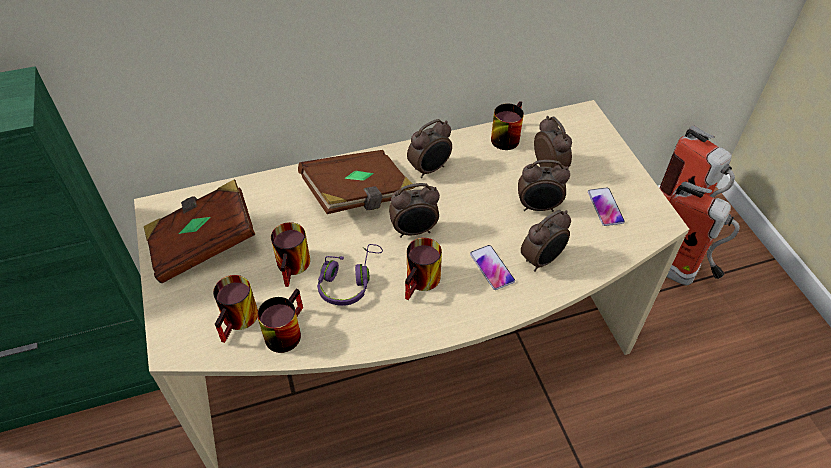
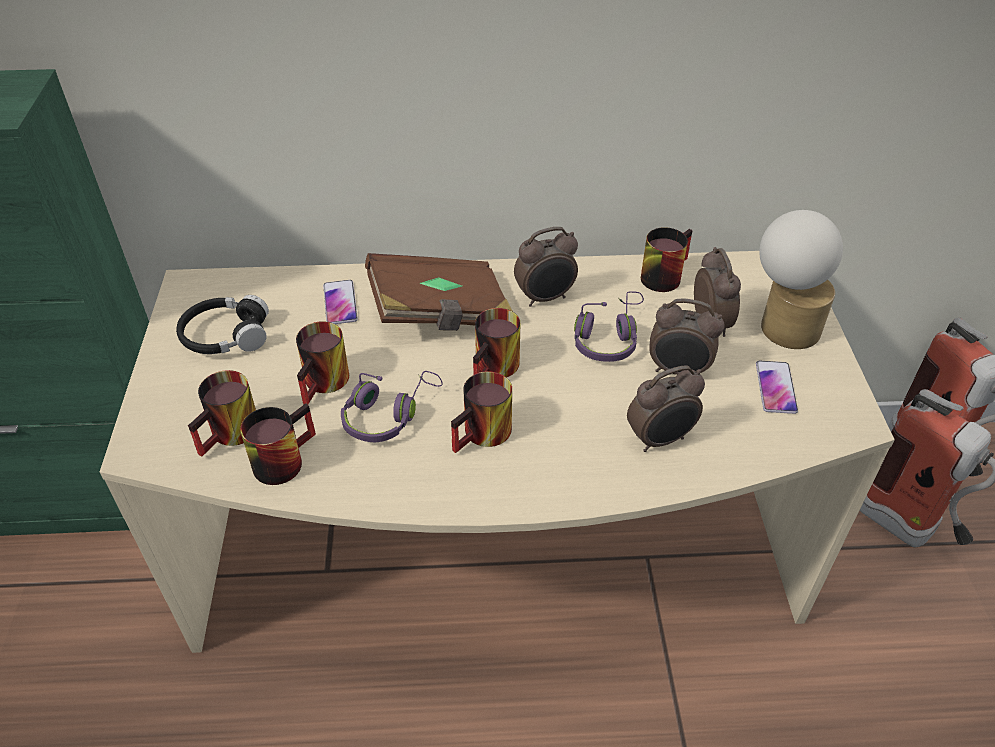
camera: 15 degrees right, 5 degrees down
(203, 244) = (225, 336): brown book -> black headphones
(414, 231) = (497, 369): alarm clock -> mug
(483, 191) = (608, 337): none -> purple headphones
(491, 268) = (585, 435): phone -> phone (340, 303)
(596, 160) = (782, 325): none -> table lamp

